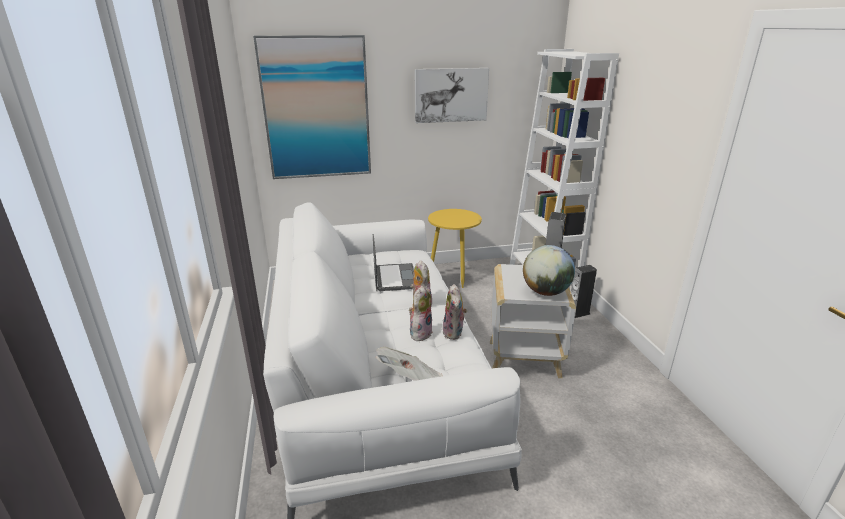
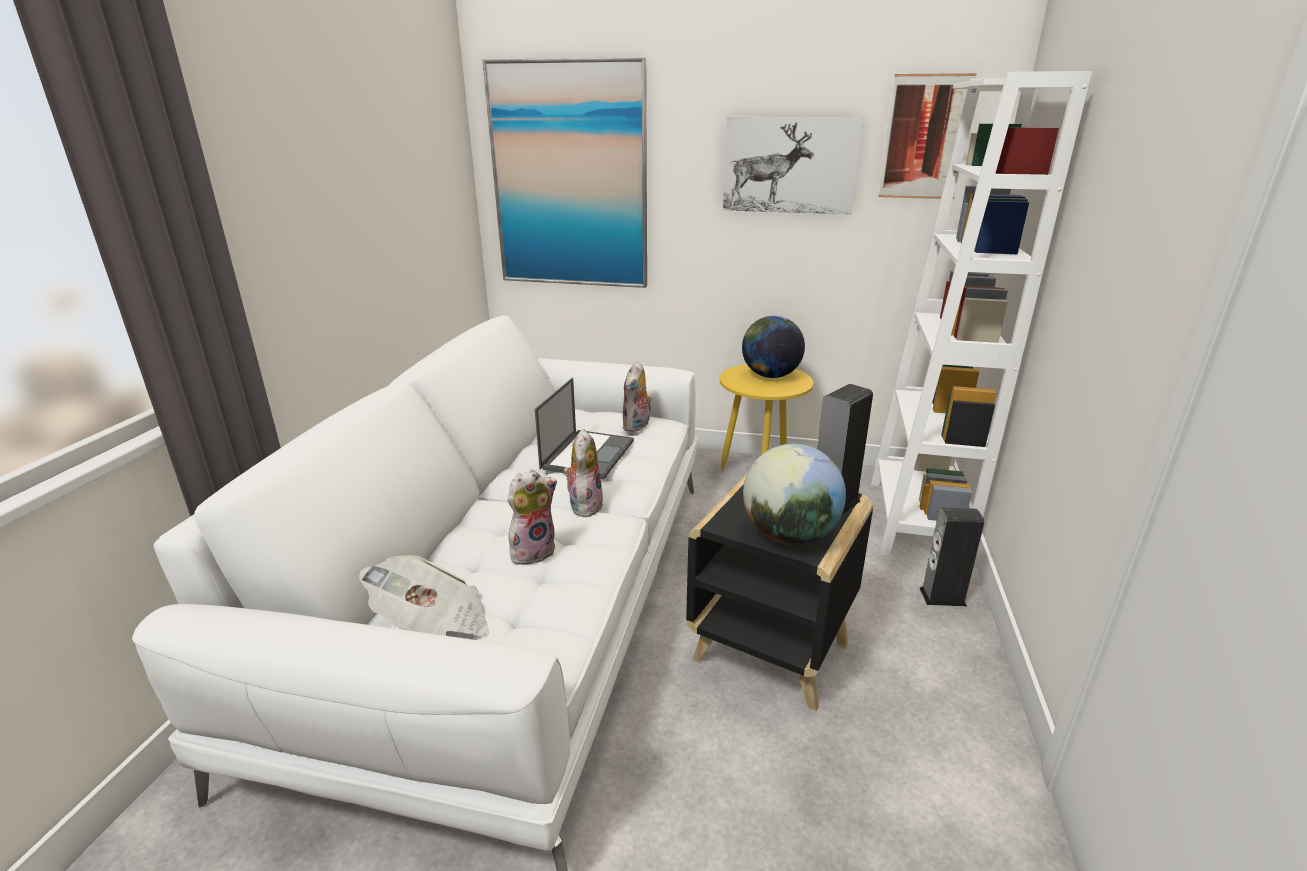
camera: 25 degrees right, 0 degrees up
(454, 333) = (586, 567): plush toy -> plush toy (637, 426)
(456, 215) = (770, 375): none -> globe
(518, 77) = (925, 138): none -> picture
(525, 358) = (774, 652): white side table -> black side table

